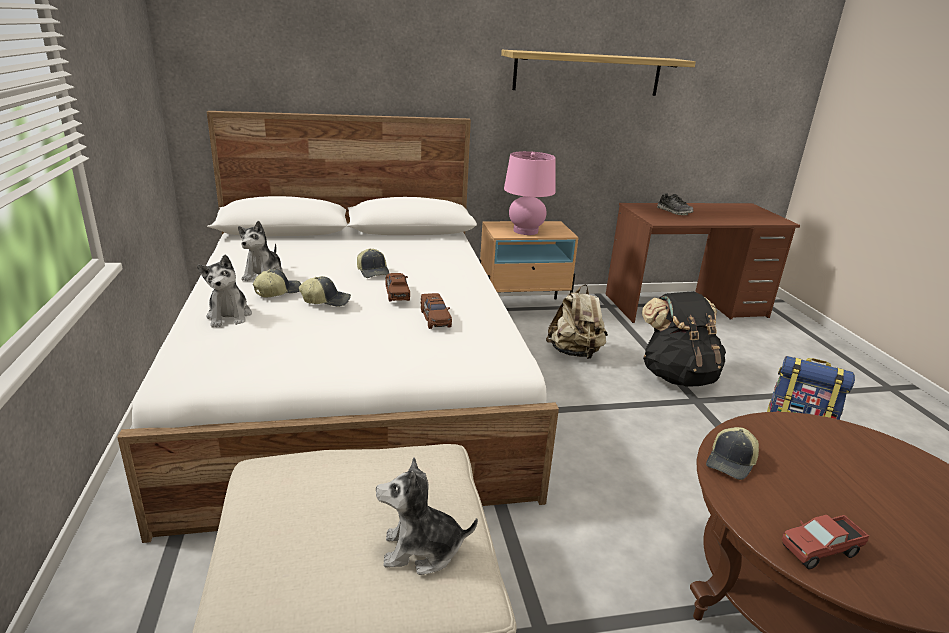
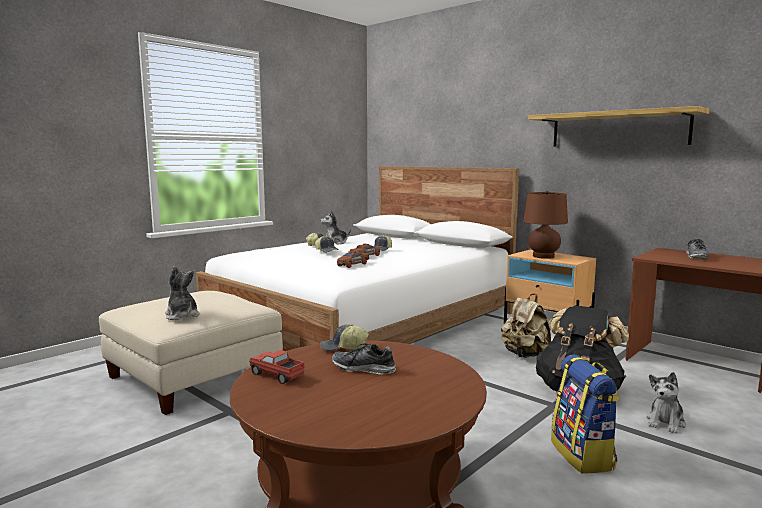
camera: 55 degrees right, 15 degrees down
(229, 316) = (284, 248): plush toy -> plush toy (665, 422)
(525, 231) = (543, 256): pink table lamp -> brown table lamp
(815, 479) = (363, 369): none -> shoe

